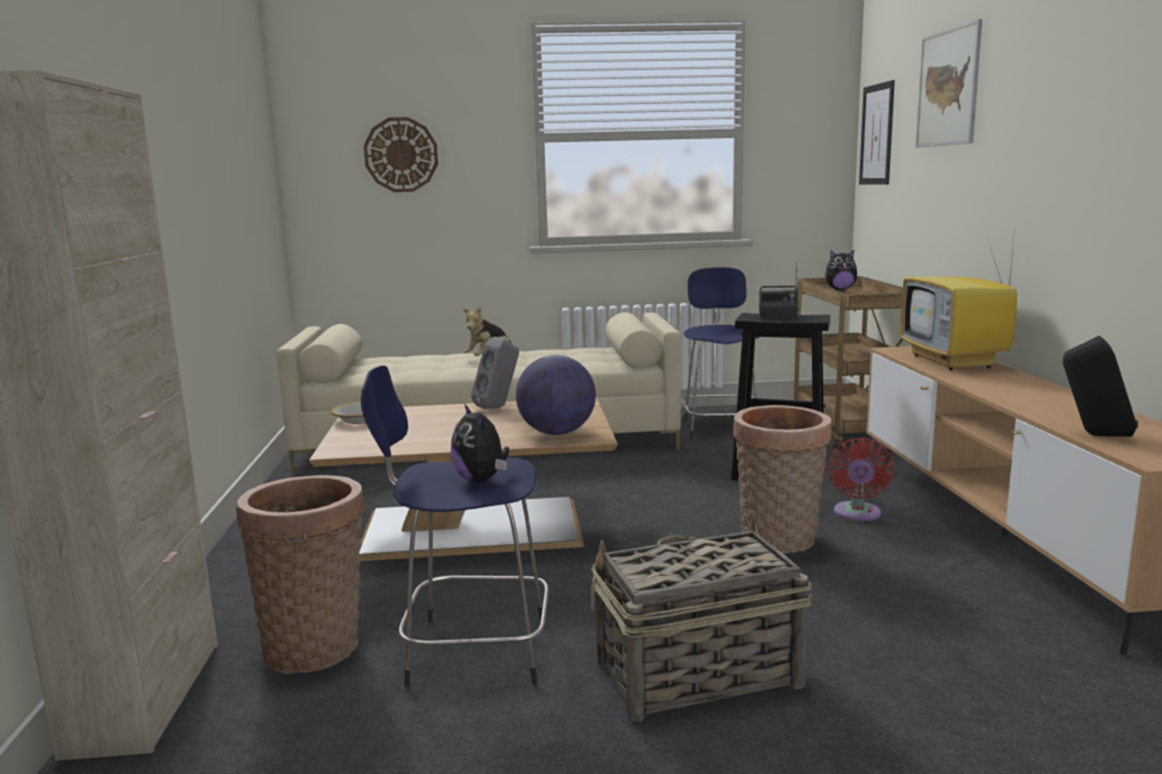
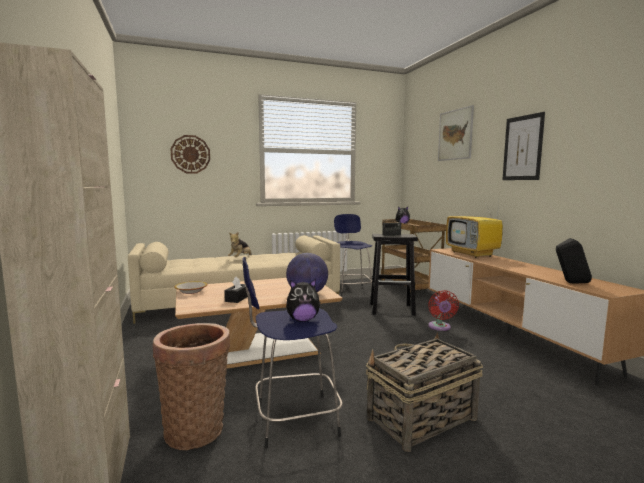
camera: 15 degrees left, 5 degrees down
(428, 436) = (237, 298): none -> black tissue box
(482, 480) = (302, 320): plush toy -> plush toy turned 60 degrees counterclockwise
(498, 407) = (265, 282): grey speaker -> none
(778, 542) = (414, 343): basket -> none
(876, 134) = (414, 156): picture -> picture (522, 148)

